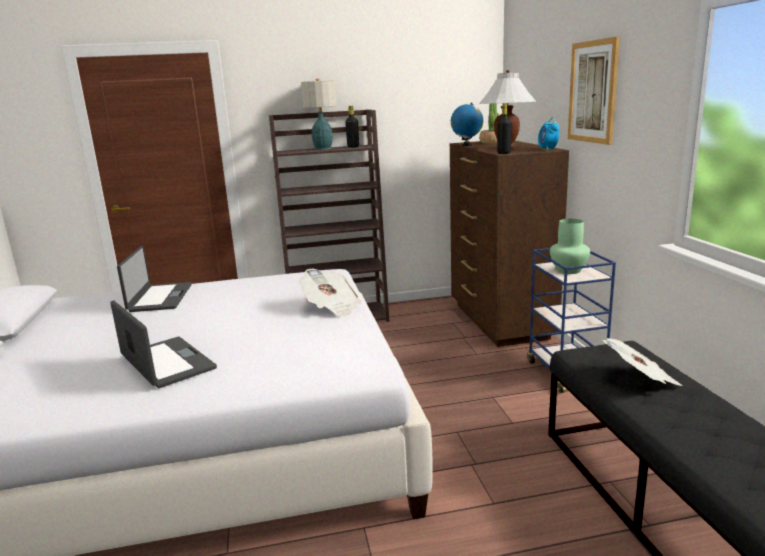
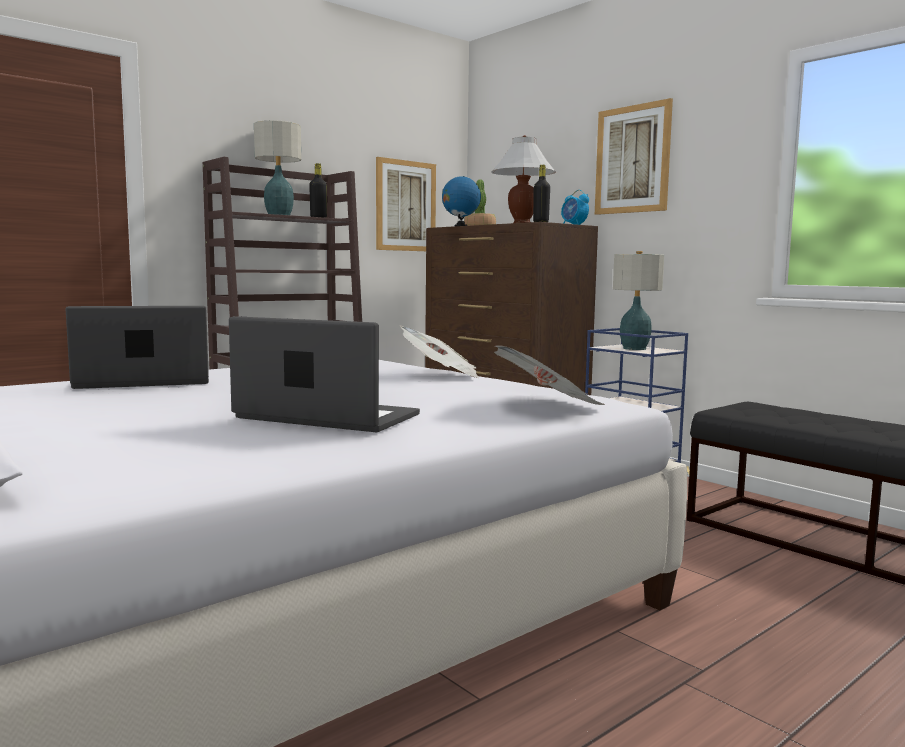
camera: 30 degrees left, 10 degrees down
(159, 298) = (143, 381): laptop -> laptop turned 75 degrees counterclockwise
(439, 123) = (405, 206): none -> picture
(569, 270) = (635, 348): green vase -> table lamp
(640, 379) = (809, 418): newspaper -> newspaper (548, 406)

